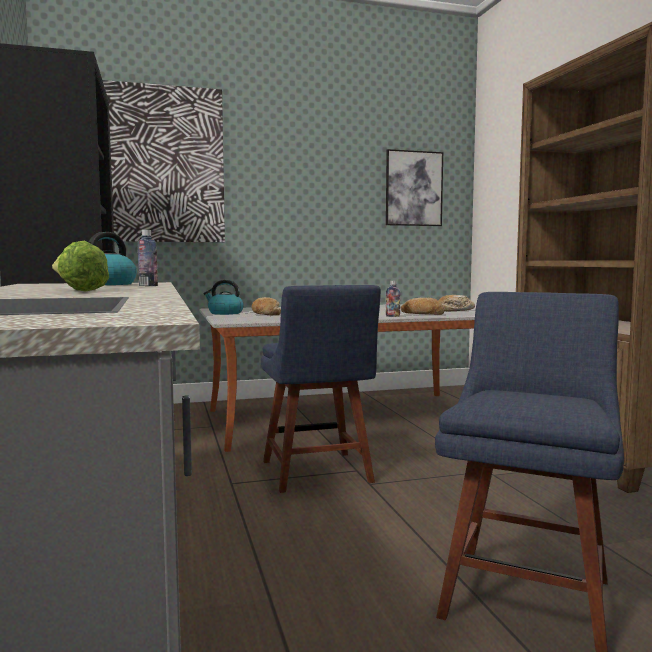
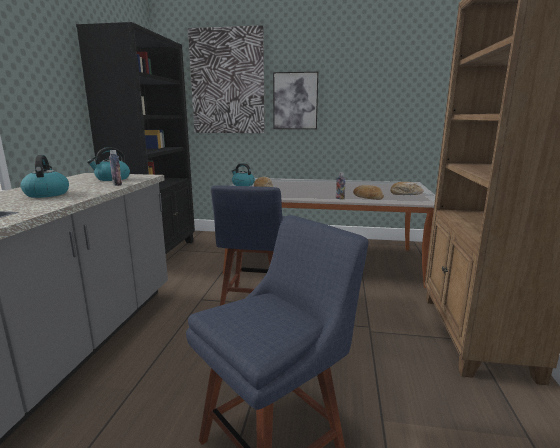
camera: 25 degrees right, 10 degrees up
(77, 291) = (47, 194): lettuce -> kettle
(413, 188) = (409, 90): picture -> picture (295, 101)

